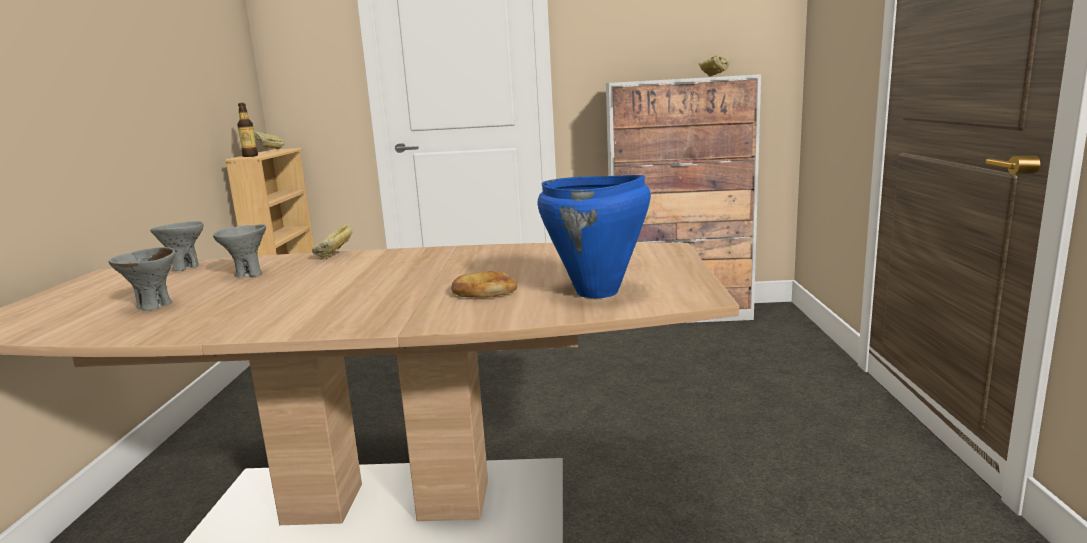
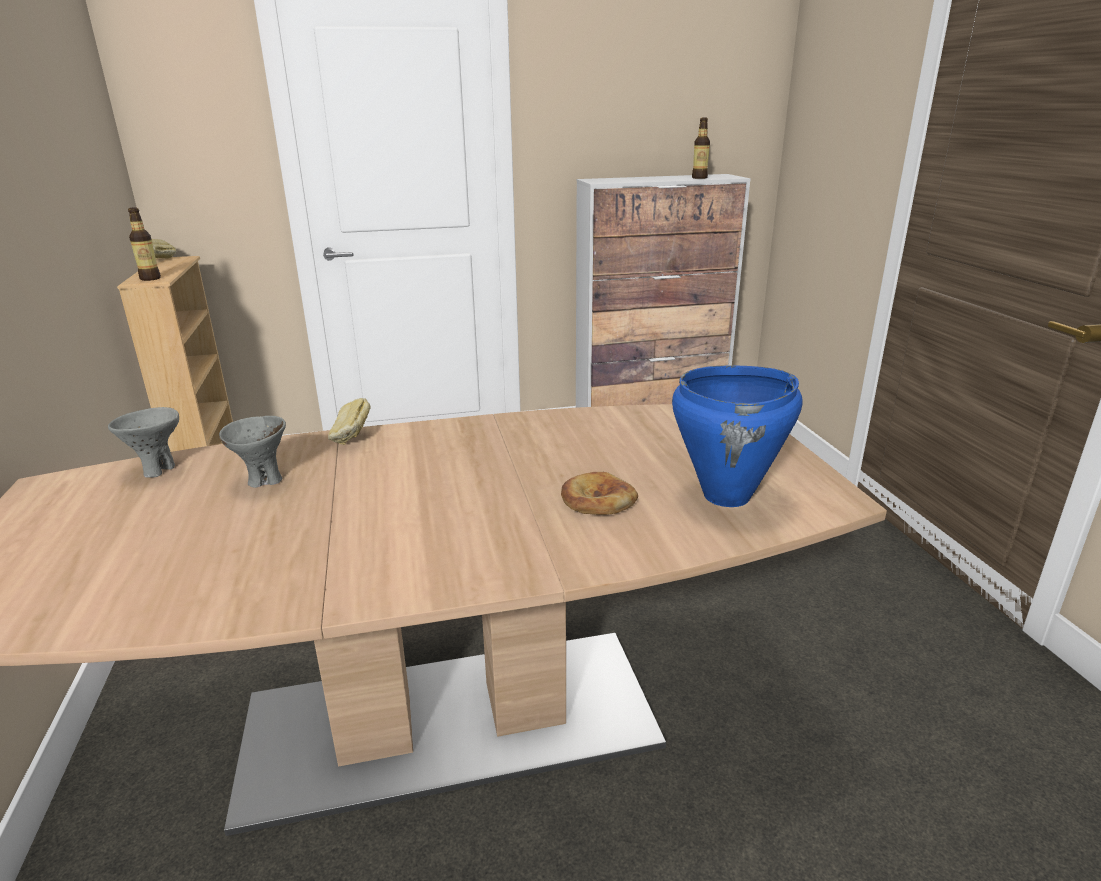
camera: 15 degrees left, 10 degrees up
(154, 306) = (184, 554): grey bowl -> none
(713, 76) = (699, 178): bread -> bottle

